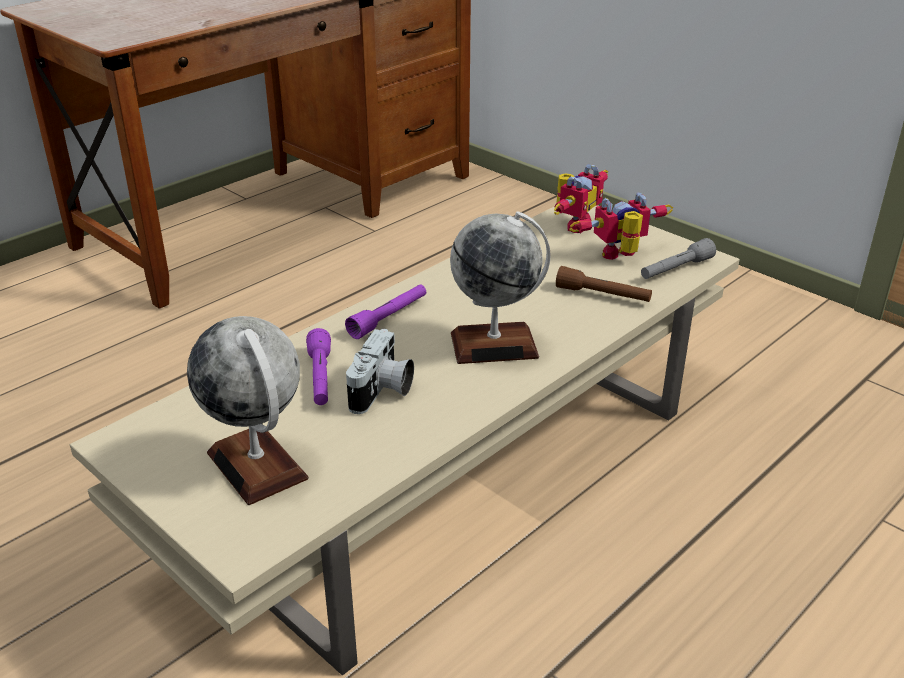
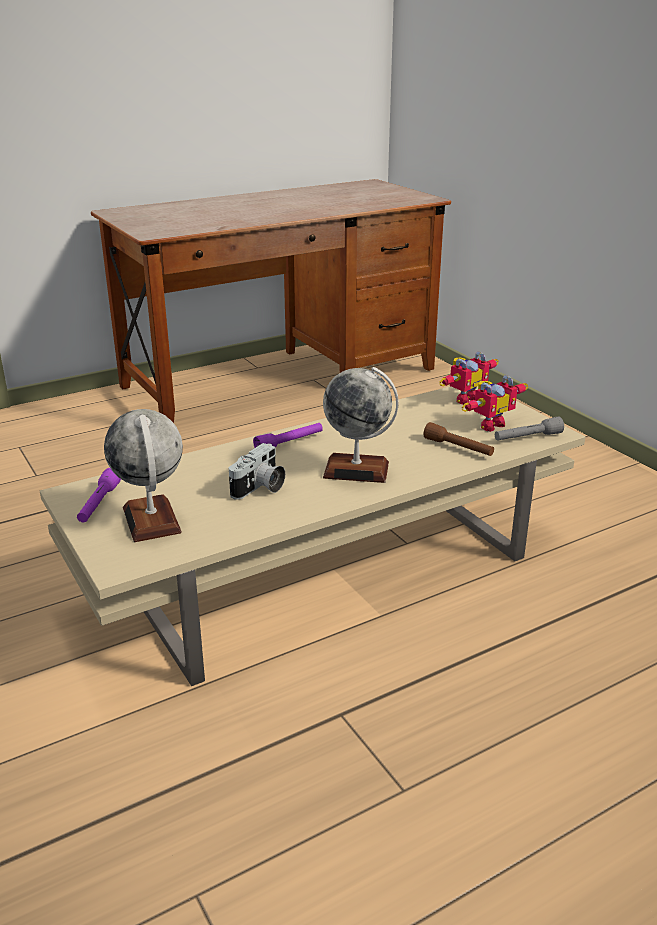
camera: 15 degrees right, 5 degrees down
(320, 378) = (221, 474): purple flashlight -> purple flashlight (99, 504)
(621, 257) = (489, 424): toy robot -> toy robot turned 150 degrees clockwise

